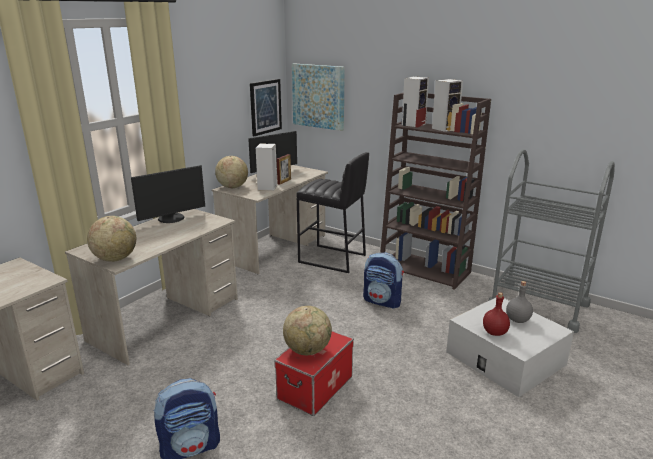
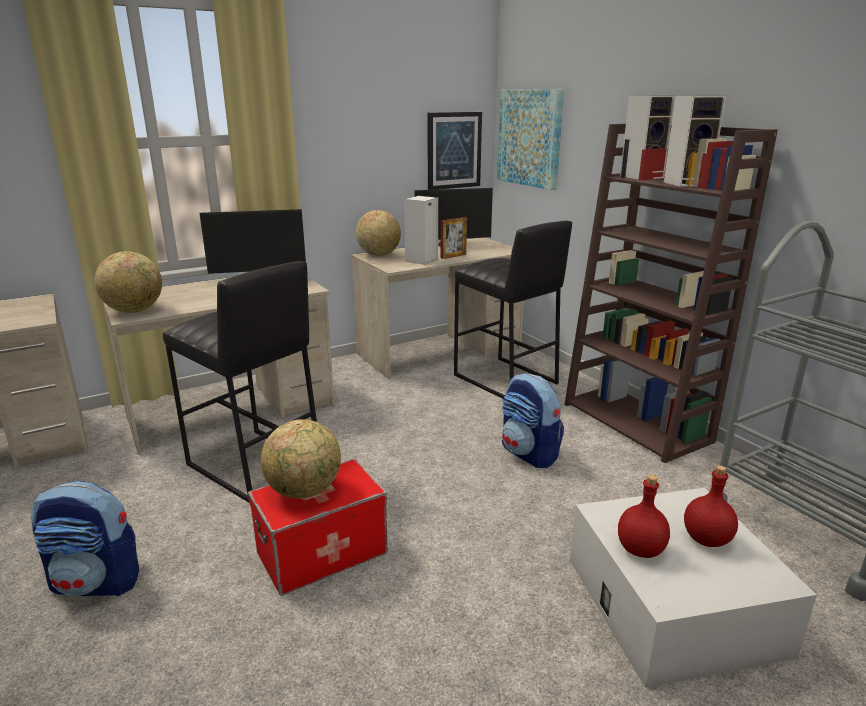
camera: 25 degrees right, 0 degrees up
(221, 350) = (254, 465): none -> black stool
(517, 319) = (706, 539): grey bottle -> red bottle

